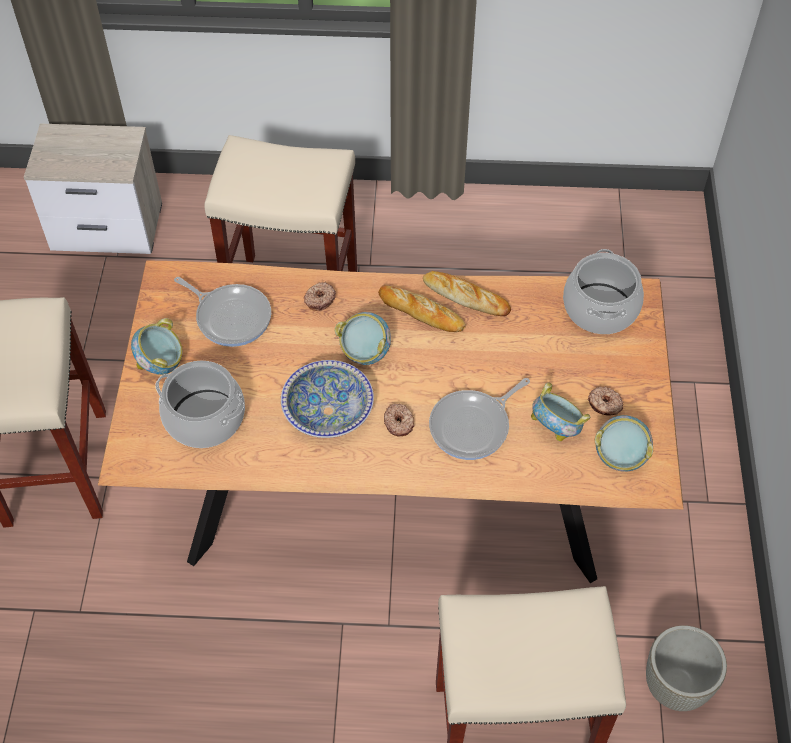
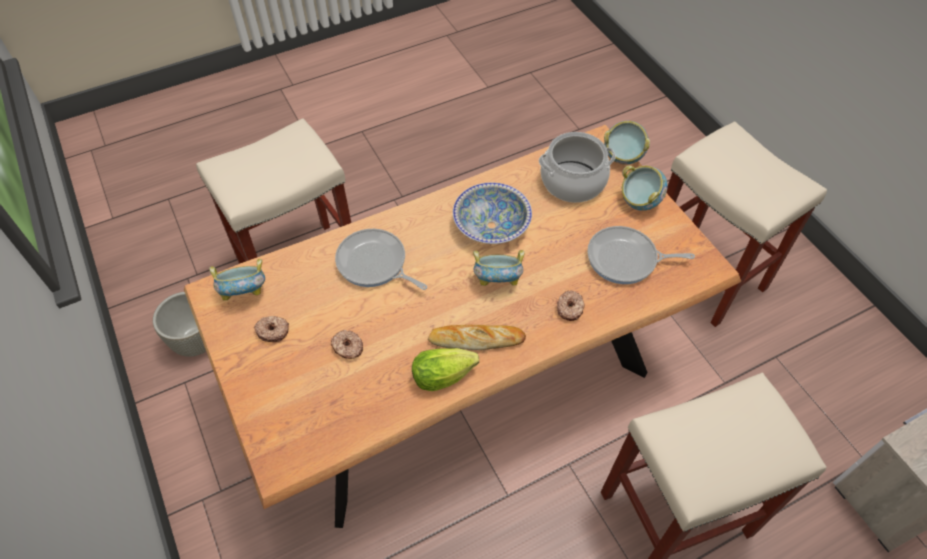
camera: 150 degrees right, 0 degrees up
(399, 423) = (433, 241): donut -> donut (347, 348)
(466, 297) = (446, 375): bread -> lettuce
(473, 426) = (374, 264): frying pan -> frying pan turned 75 degrees counterclockwise
(556, 428) = (306, 292): bowl -> bowl (622, 157)
(600, 309) = (311, 427): cooking pot -> none

